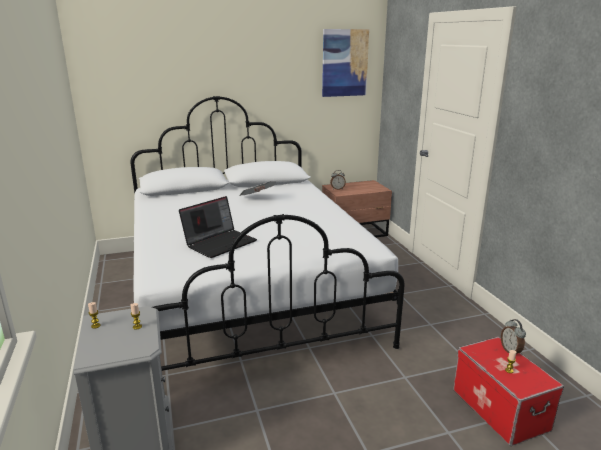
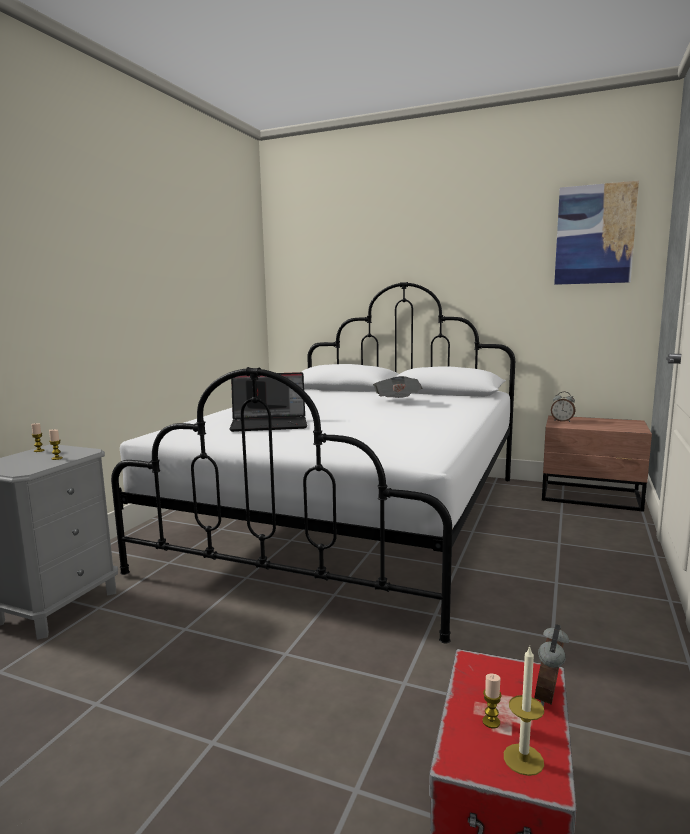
camera: 40 degrees right, 10 degrees down
(534, 378) = (523, 759): none -> candle

